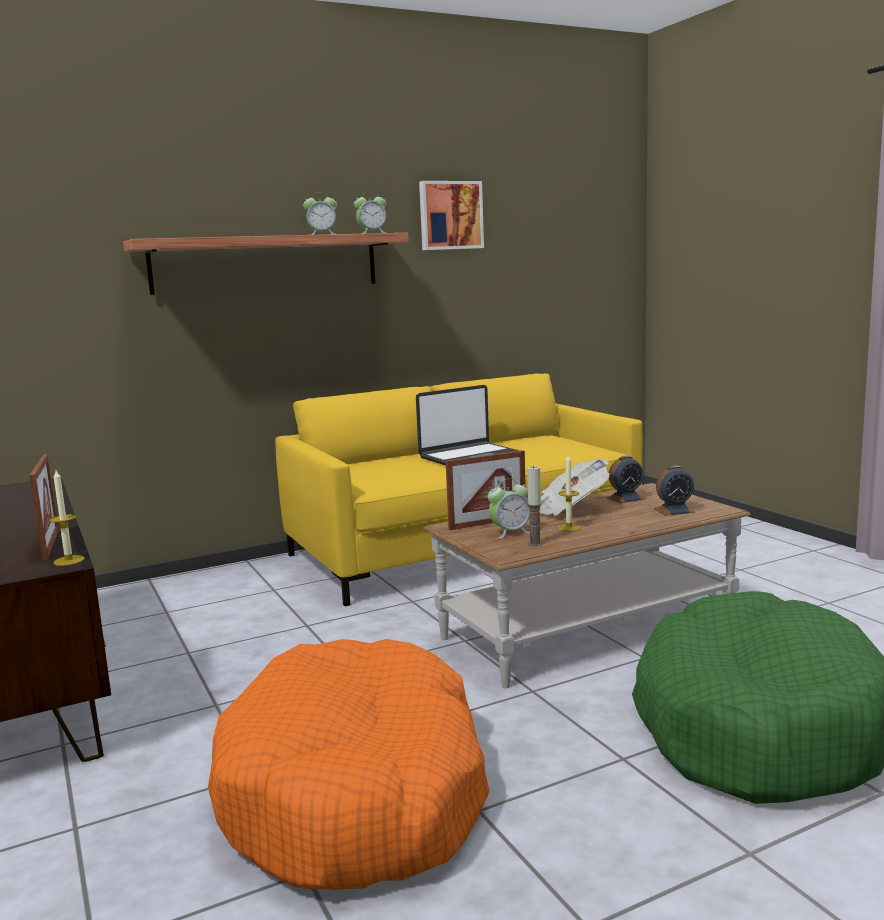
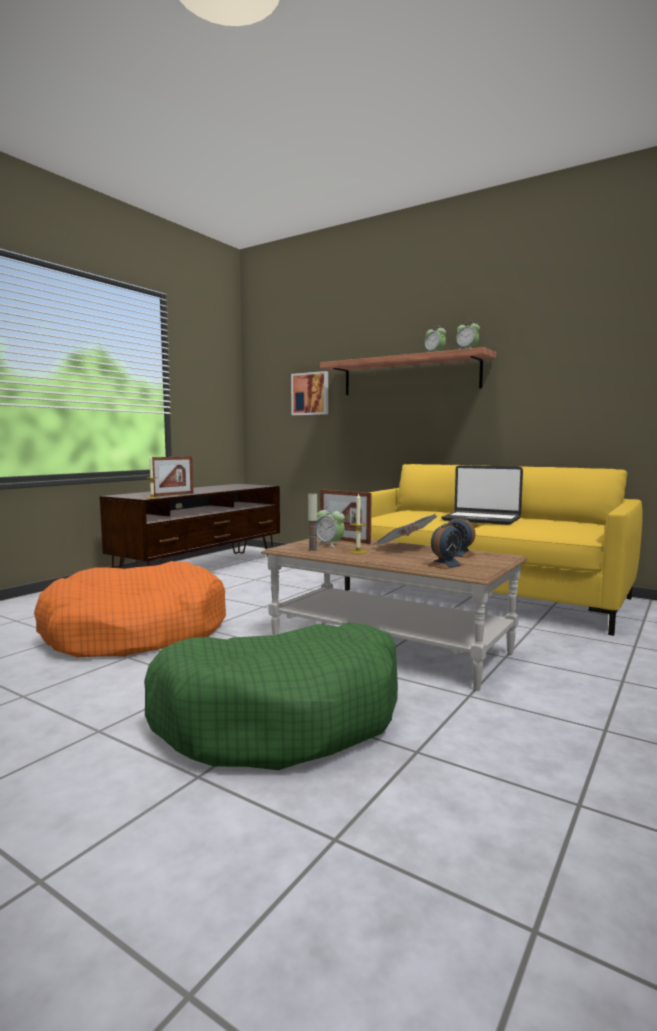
camera: 60 degrees right, 5 degrees down
(450, 215) = (552, 332): picture -> picture (311, 394)
(674, 510) = (445, 565): alarm clock -> alarm clock turned 90 degrees counterclockwise

